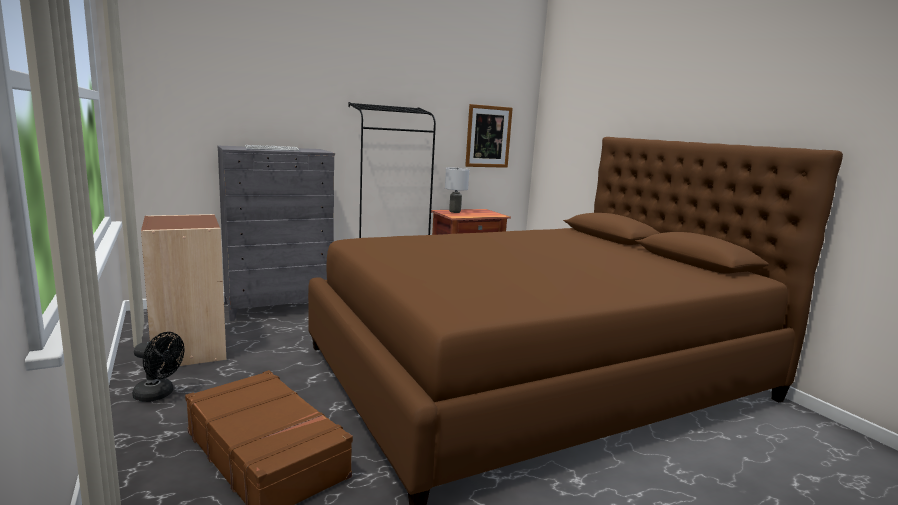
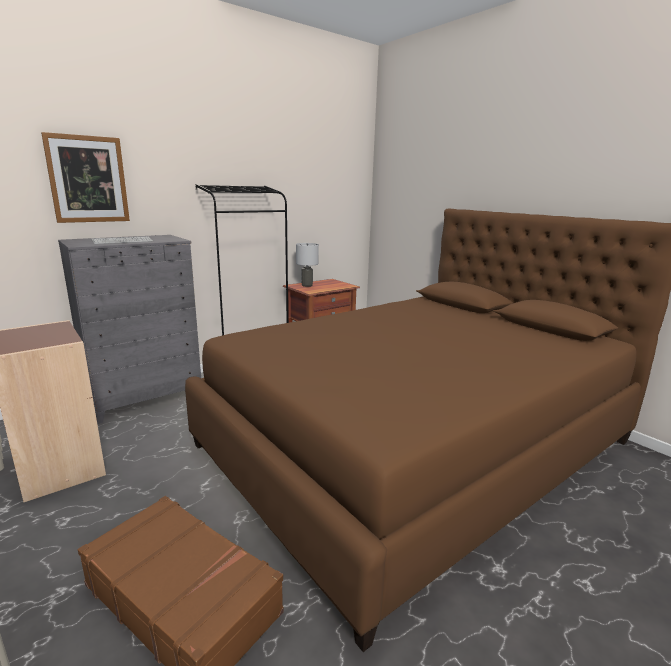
camera: 10 degrees left, 5 degrees up
(159, 394) = (39, 536): black fan -> none
(488, 136) = (330, 210): picture -> picture (88, 179)

